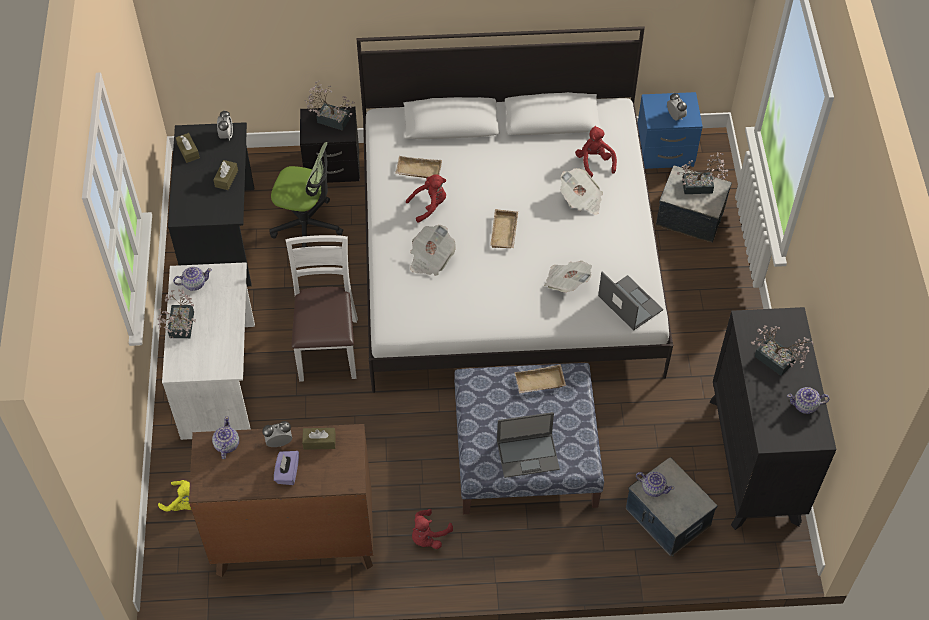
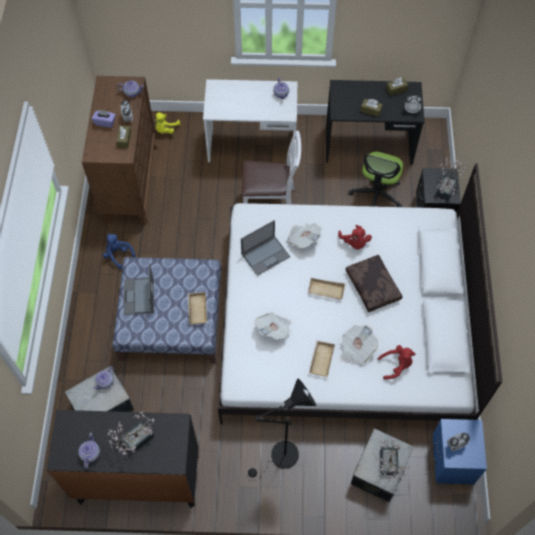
camera: 95 degrees right, 5 degrees up
(180, 328) = (246, 87): potted plant -> none
(418, 171) = (389, 237): beige tray -> beige tray (320, 359)
(428, 536) = (118, 255): red plush toy -> blue plush toy
(491, 185) = (373, 286): none -> brown pillow
(629, 302) = (250, 372): laptop -> laptop (266, 255)
(696, 312) = (280, 458): none -> black floor lamp

